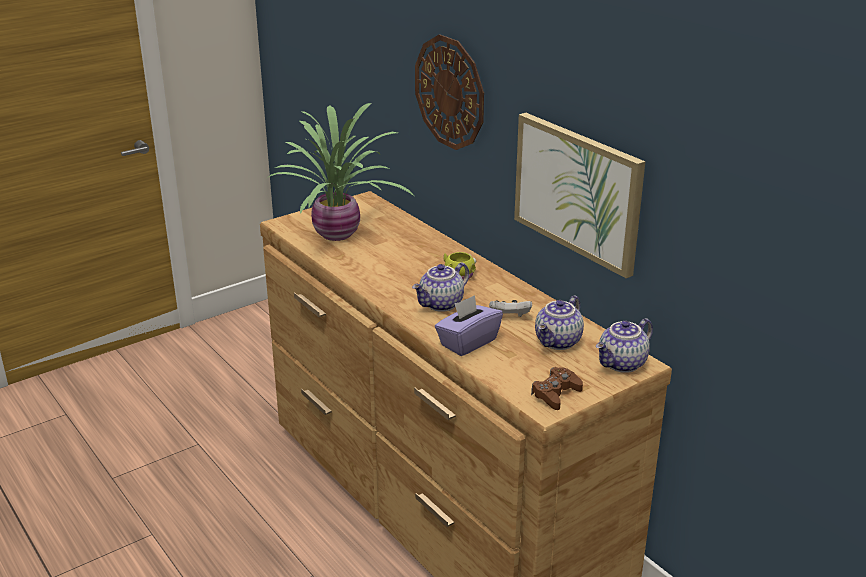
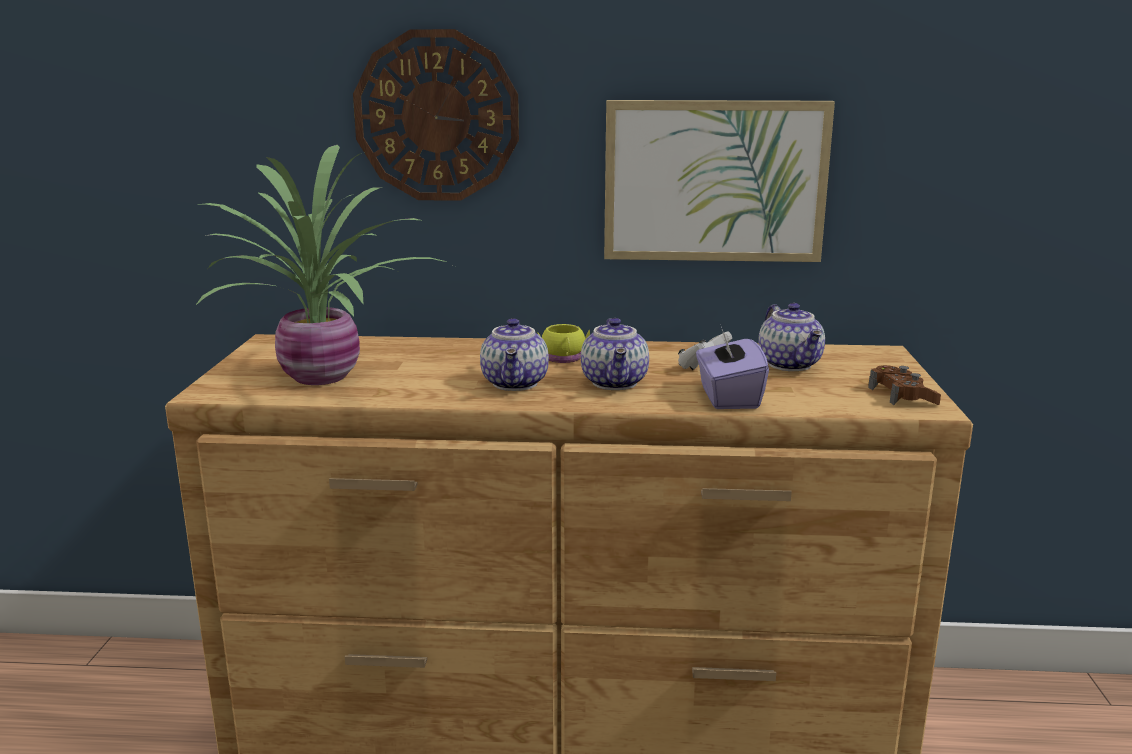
camera: 50 degrees left, 10 degrees down
(622, 364) = (874, 357): teapot -> teapot (516, 384)

